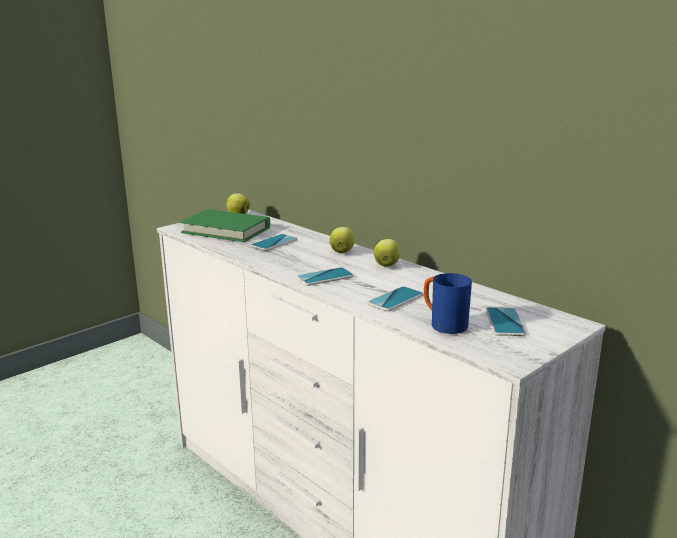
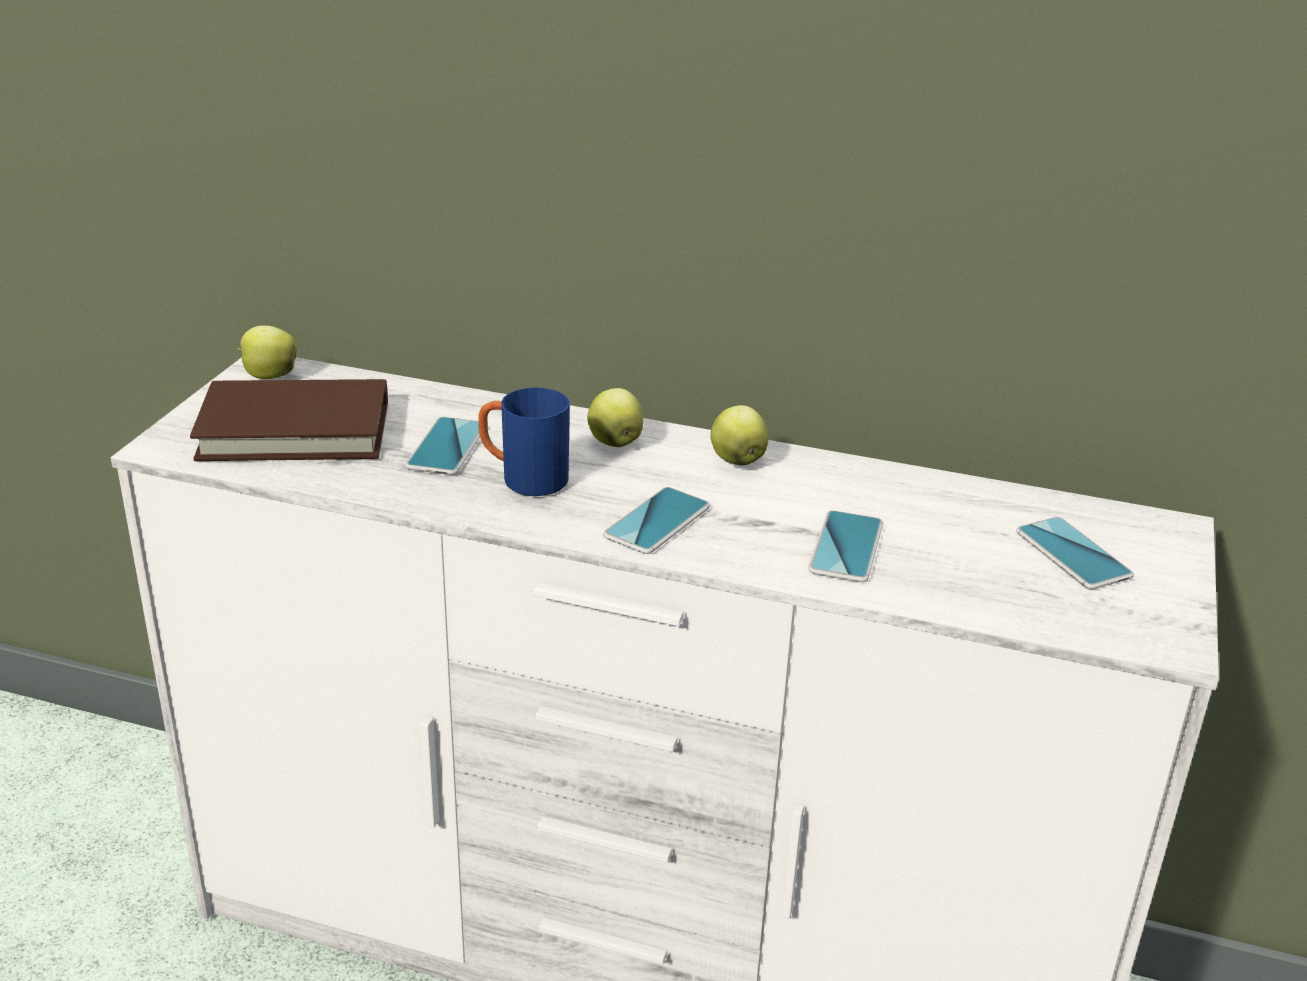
camera: 30 degrees left, 10 degrees up
(226, 230) = (295, 430): green book -> brown book
(443, 324) = (985, 587): blue mug -> blue mug (523, 479)

